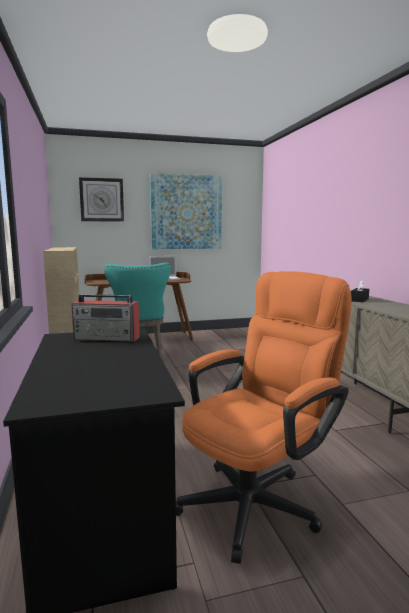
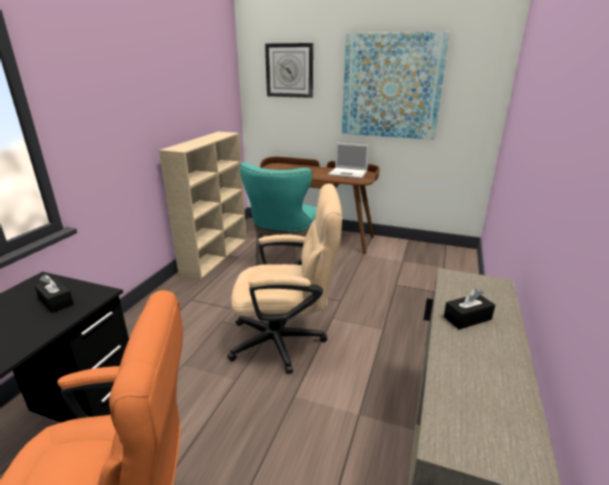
camera: 35 degrees right, 15 degrees up
(107, 338) = (56, 301): radio -> black tissue box
(208, 389) = (286, 341): none -> beige office chair

